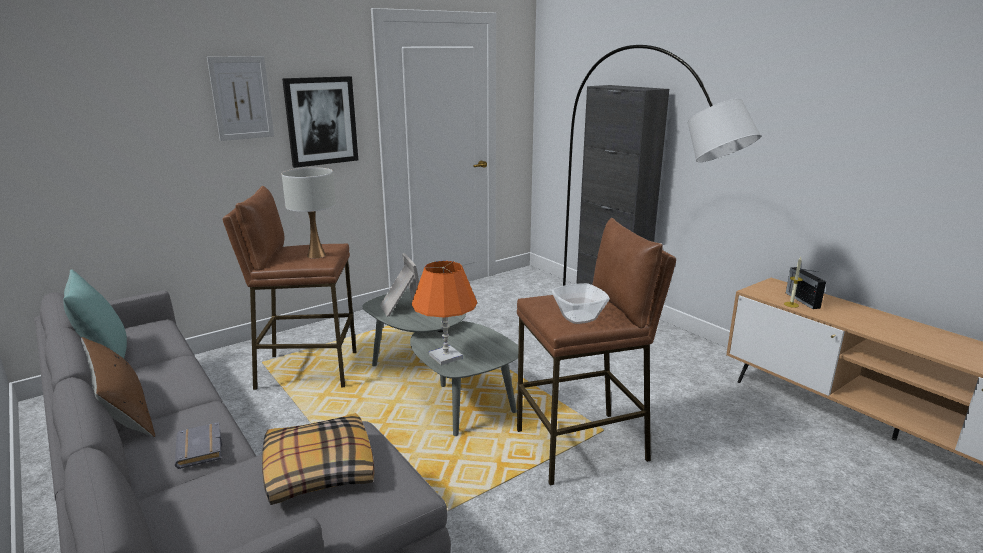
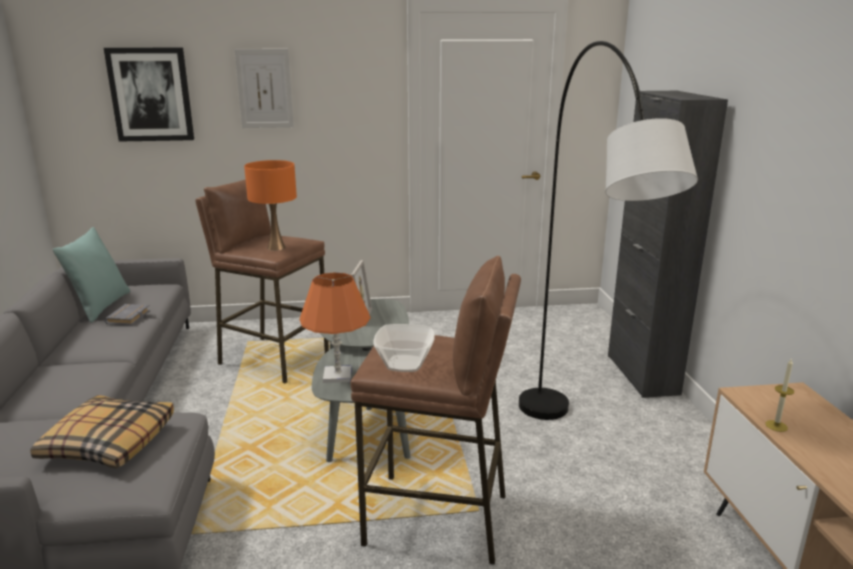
camera: 30 degrees right, 0 degrees up
(123, 411) = (61, 351): brown pillow -> none
(202, 449) = (67, 398): grey book -> grey book (129, 318)
(316, 255) = (276, 247): white table lamp -> orange table lamp
(321, 121) = (343, 115): picture -> picture (151, 94)
(802, 300) = (804, 424): radio -> none

